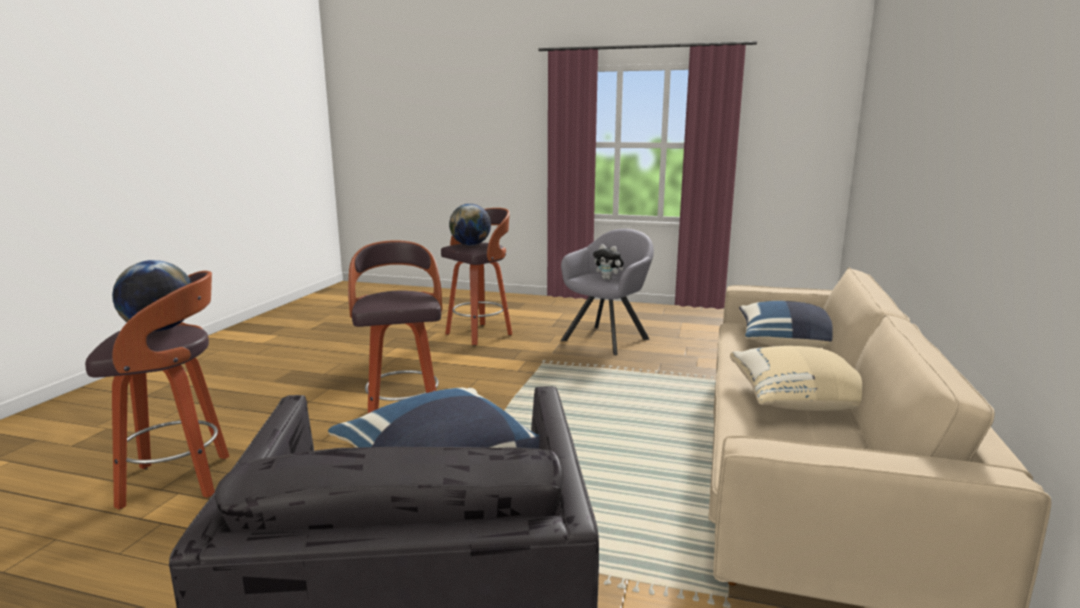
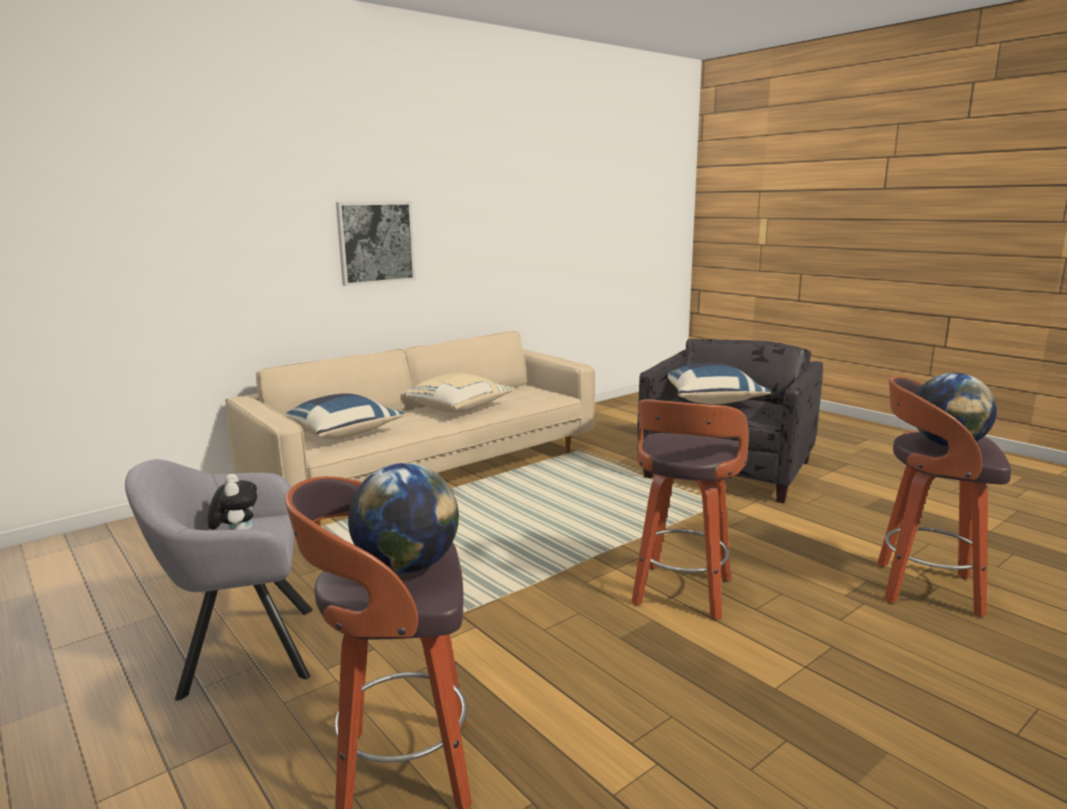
camera: 145 degrees left, 0 degrees up
(977, 154) = (376, 242): none -> picture

